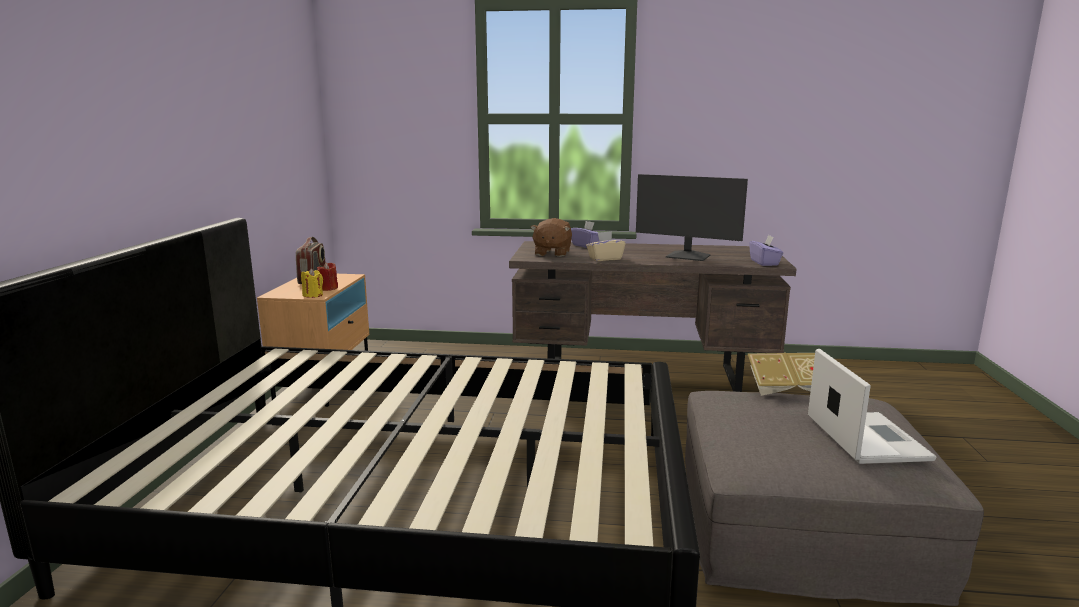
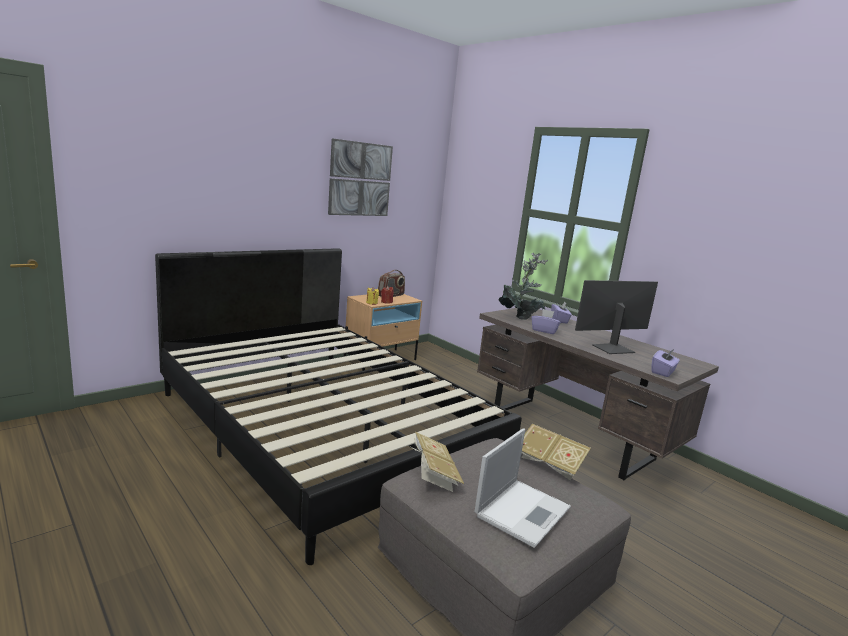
camera: 40 degrees right, 0 degrees up
(236, 94) = (360, 179): none -> picture
(552, 253) = (520, 317): brown plush toy -> potted plant
(605, 259) = (544, 330): beige tissue box -> purple tissue box
(688, 256) = (612, 348): monitor -> monitor turned 90 degrees clockwise
(751, 451) = (433, 475): none -> book

